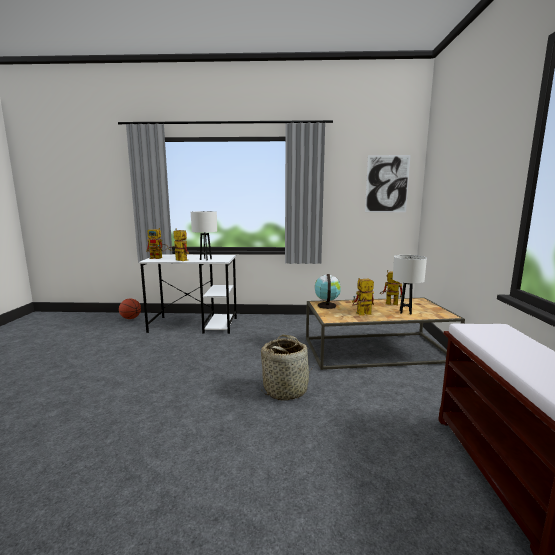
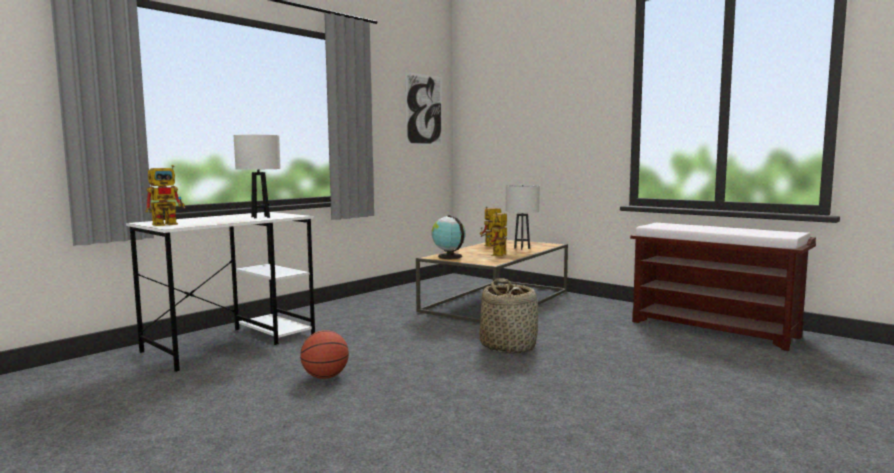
camera: 50 degrees left, 5 degrees down
(131, 318) = (71, 371): basketball -> basketball (325, 377)
(179, 260) = (224, 221): toy robot -> none

